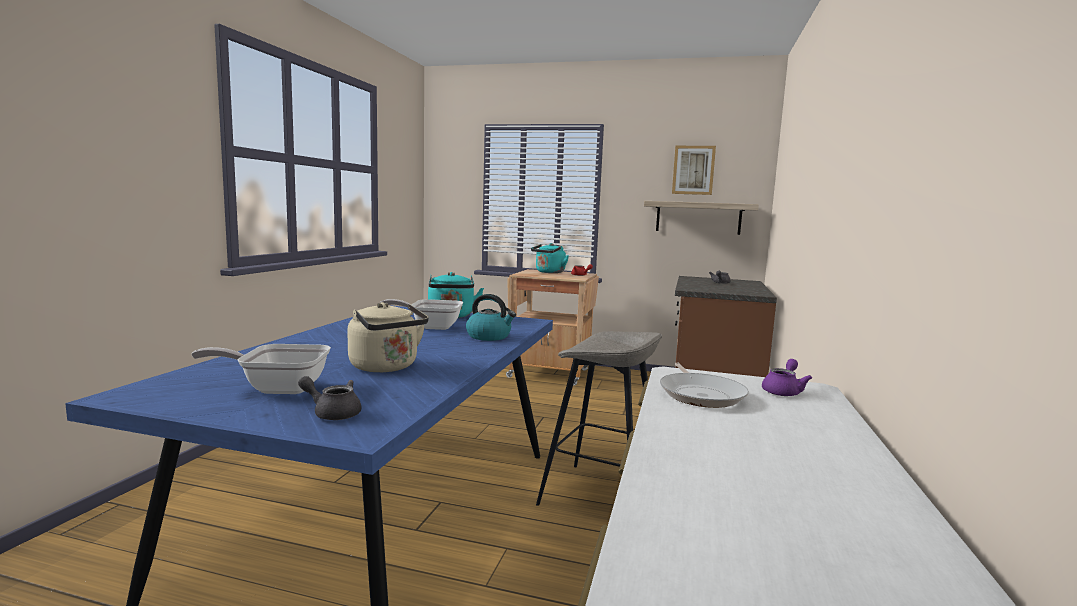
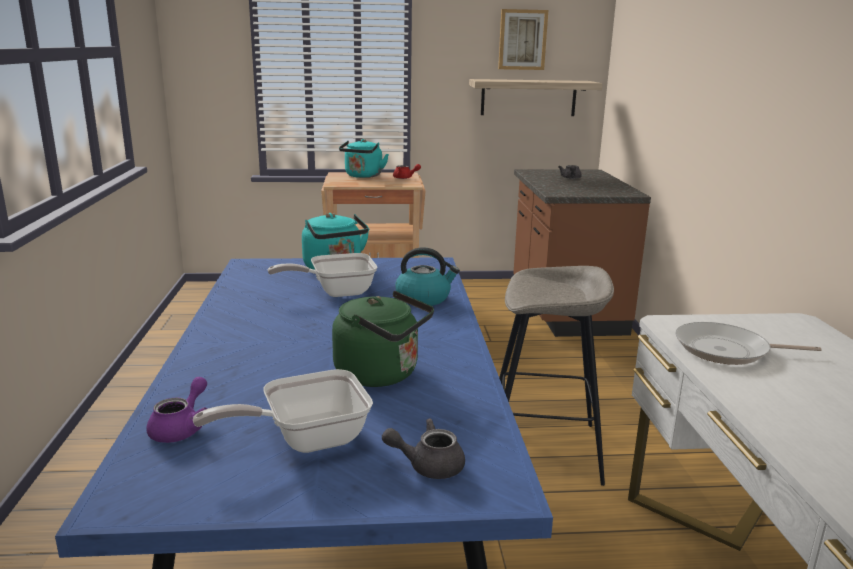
camera: 20 degrees left, 10 degrees up
(386, 367) = (382, 374): beige kettle -> green kettle
(700, 394) = (727, 350): frying pan -> frying pan turned 120 degrees clockwise
(783, 391) = (784, 331): purple teapot -> purple teapot (182, 428)

